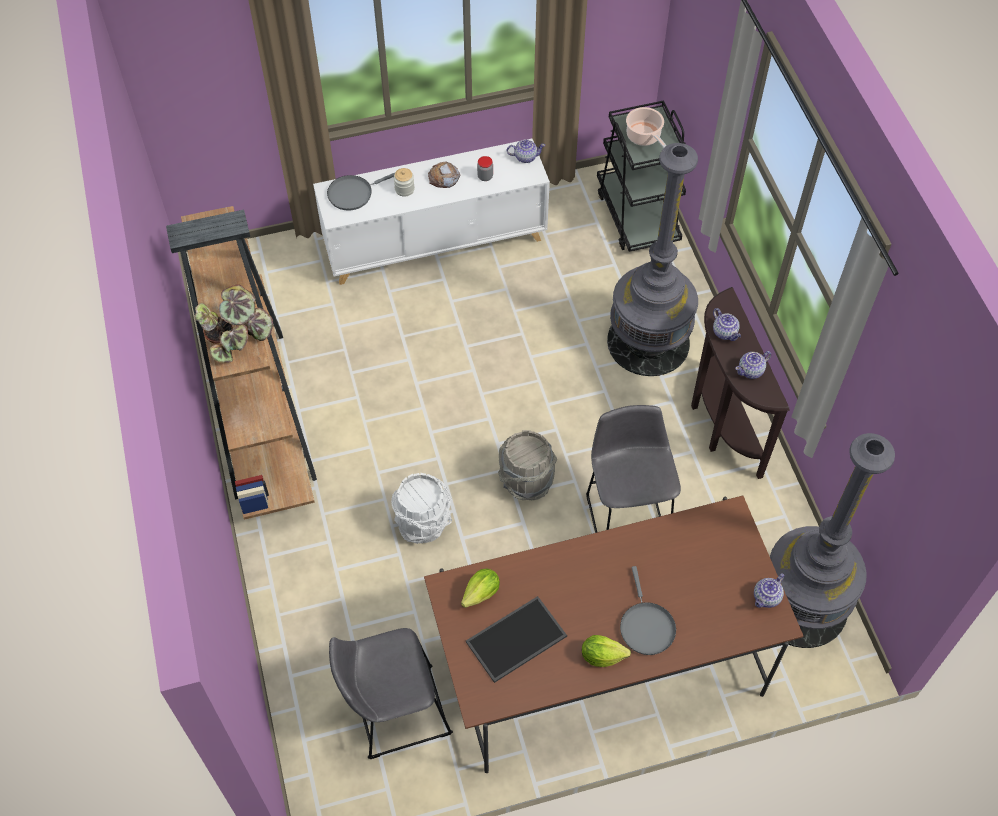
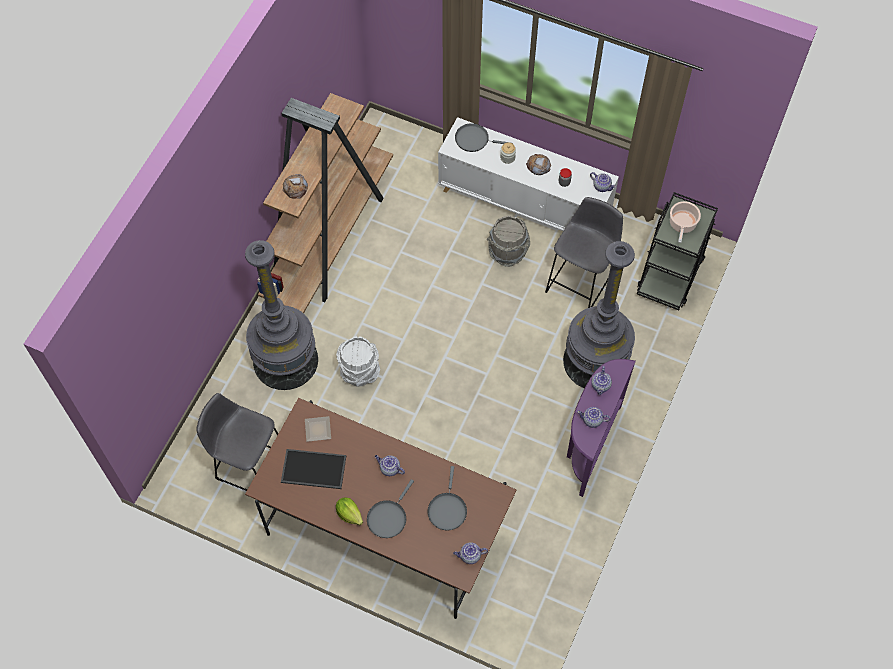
camera: 40 degrees right, 5 degrees up
(237, 337) = (295, 188): potted plant -> bread
(481, 593) = (319, 430): lettuce -> plate
(526, 481) = (440, 391): grey bucket -> grey bucket (507, 252)
(596, 574) = (389, 468): none -> teapot
(627, 518) = (477, 458): grey stool -> grey stool (581, 280)
(697, 569) = (447, 509): none -> grey frying pan
(720, 425) = (589, 445): brown console table -> purple console table
(801, 604) = (530, 587): grey floor lamp -> grey floor lamp (285, 360)

